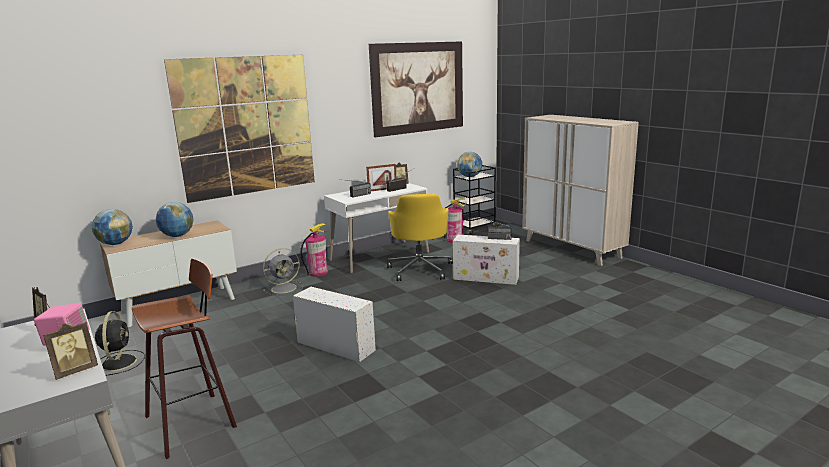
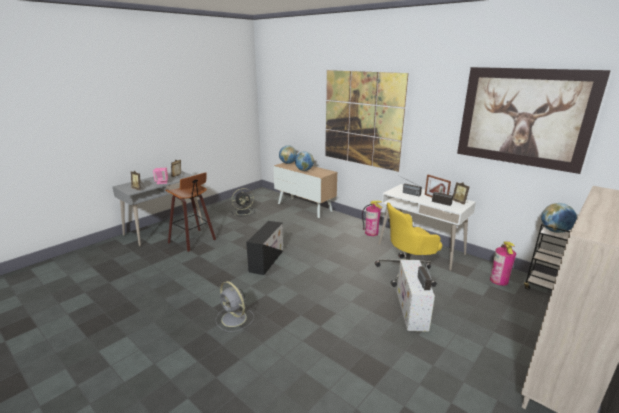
camera: 75 degrees right, 5 degrees up
(285, 288) = (340, 228): grey fan -> grey fan (234, 319)
(334, 346) = (267, 260): white storage box -> black storage box

